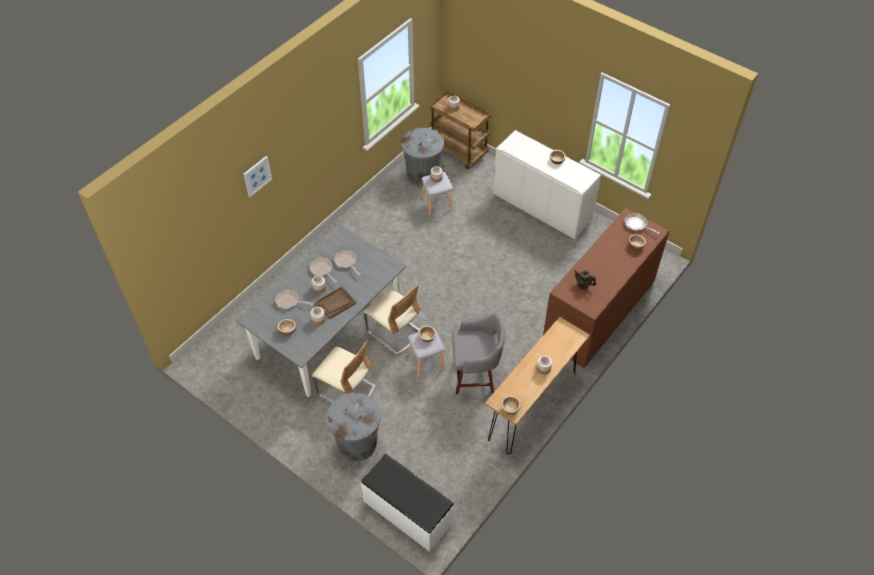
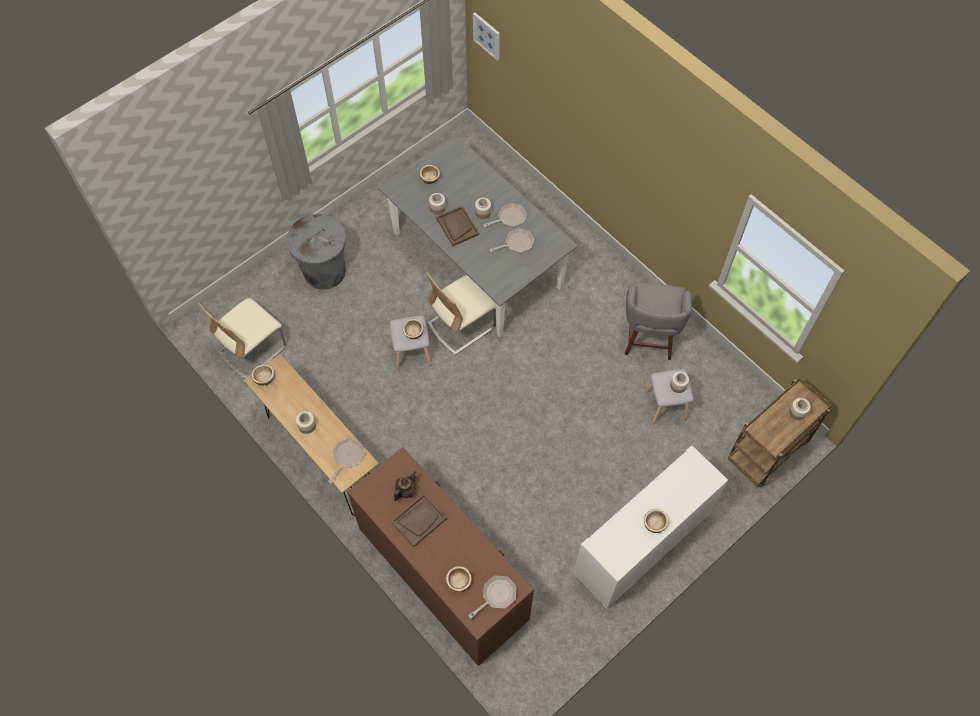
camera: 100 degrees right, 10 degrees up
(257, 176) = (591, 108): picture -> picture (487, 36)
(289, 301) = (470, 183): frying pan -> frying pan (347, 457)
(346, 390) = (393, 268): beige chair -> beige chair (252, 349)
(407, 512) = (231, 307): white bench -> none
(423, 175) = (723, 397): grey trash can -> none
(475, 376) = (378, 401): grey stool -> grey stool (648, 340)
(601, 273) = (419, 520): none -> brown tray

